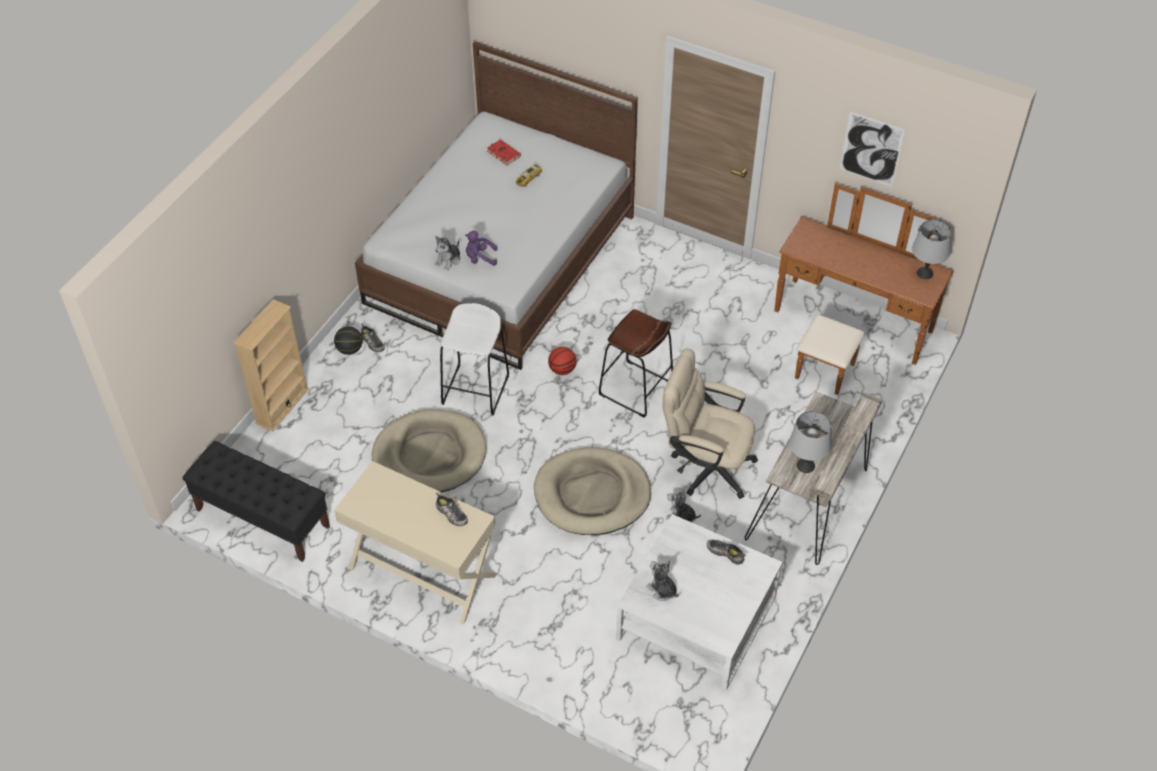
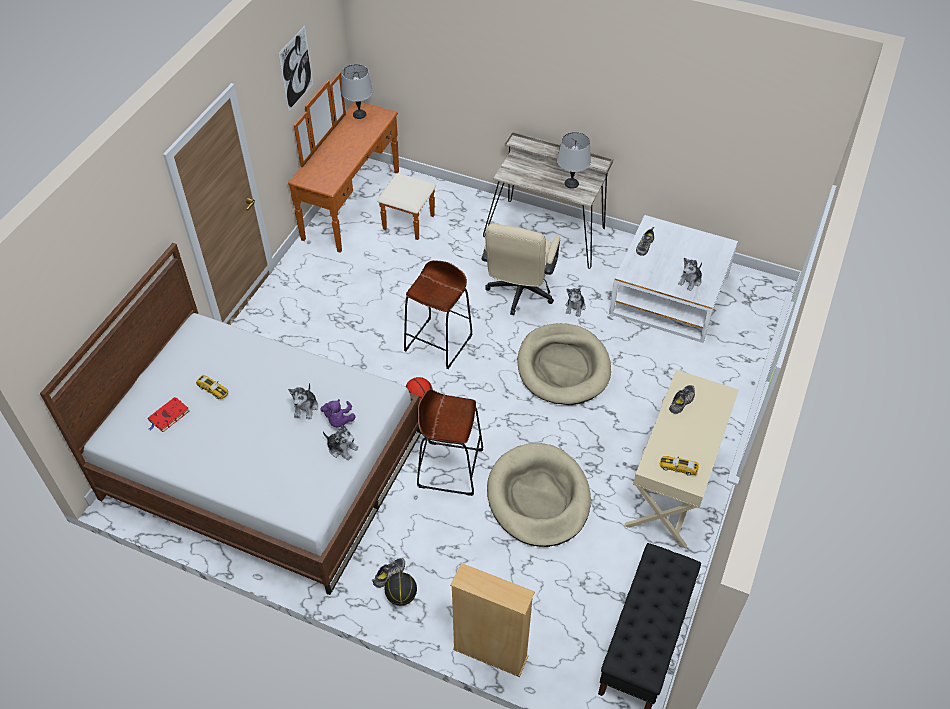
camera: 95 degrees left, 0 degrees up
(371, 496) = (678, 467): none -> toy car
(476, 389) = (450, 468): white stool -> brown stool
(498, 237) = (306, 407): none -> plush toy

